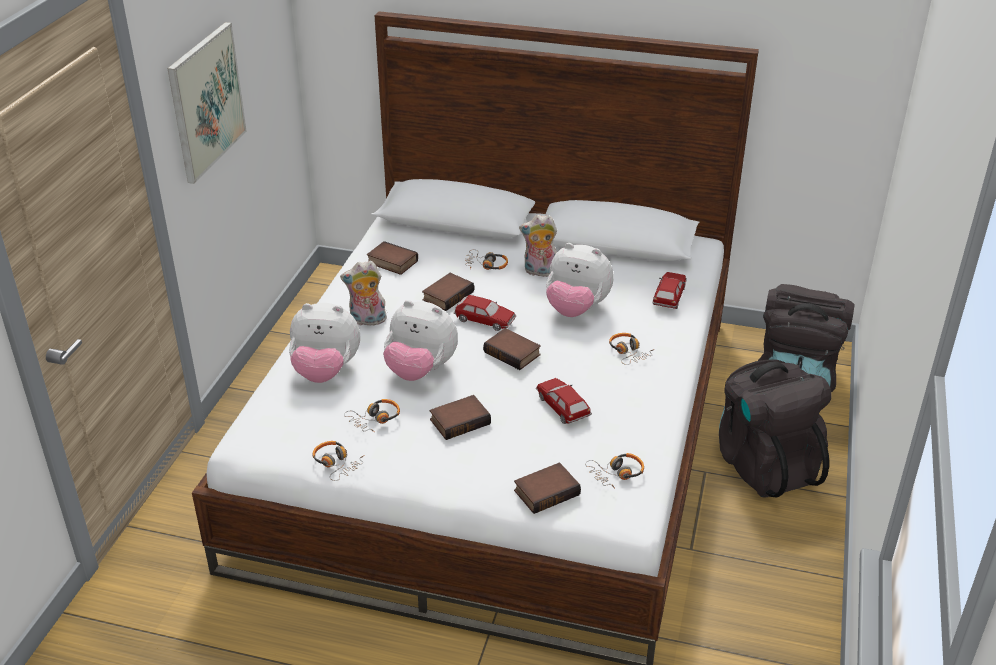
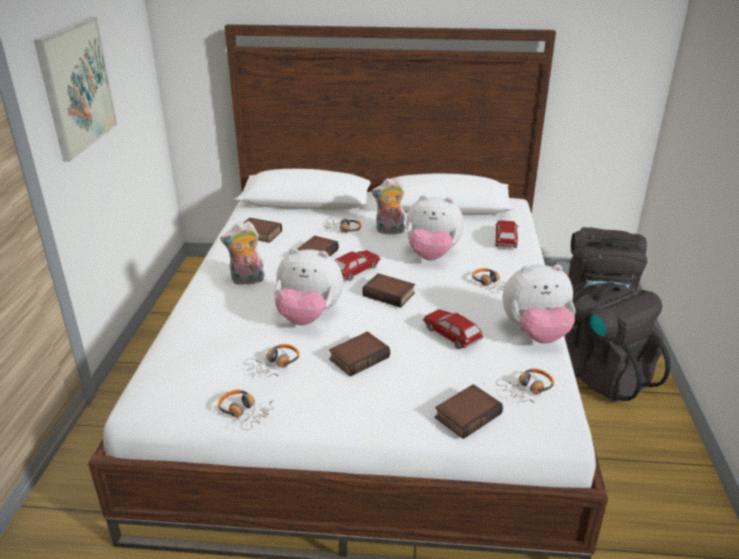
camera: 10 degrees left, 5 degrees down
(326, 371) = (216, 327): plush toy -> plush toy (535, 333)
(485, 320) = (355, 270): toy car -> toy car turned 60 degrees counterclockwise

